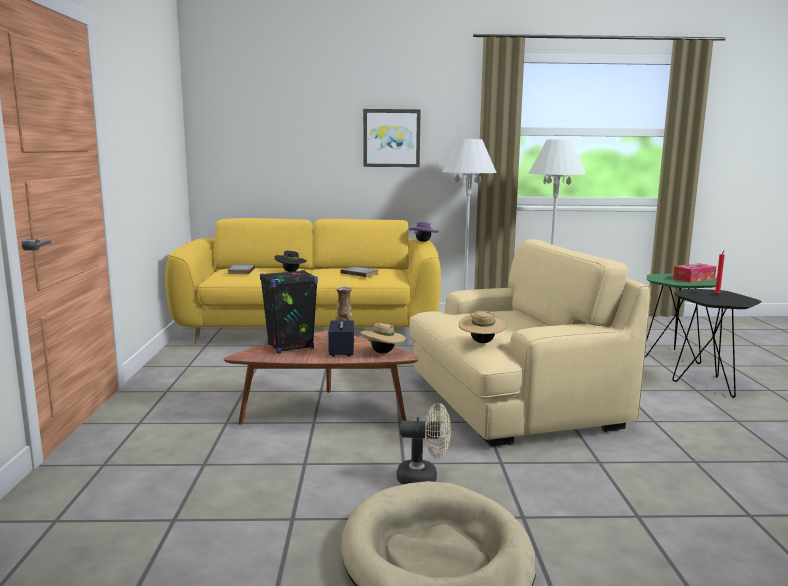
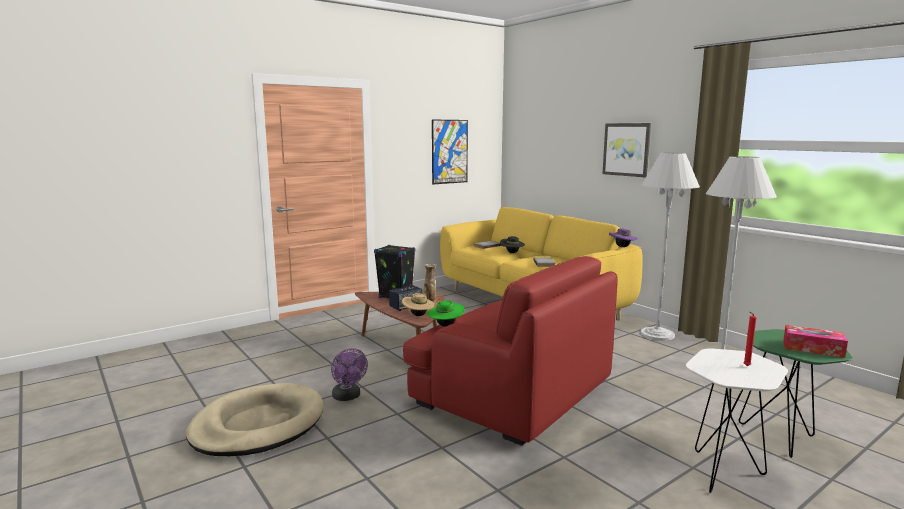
camera: 55 degrees right, 0 degrees up
(157, 142) = (449, 151): none -> picture
(424, 478) = (348, 397): beige fan -> purple fan
(481, 342) = (445, 325): beige hat -> green hat
(512, 401) = (511, 392): beige armchair -> red armchair
(706, 384) = (724, 470): black side table -> white side table

